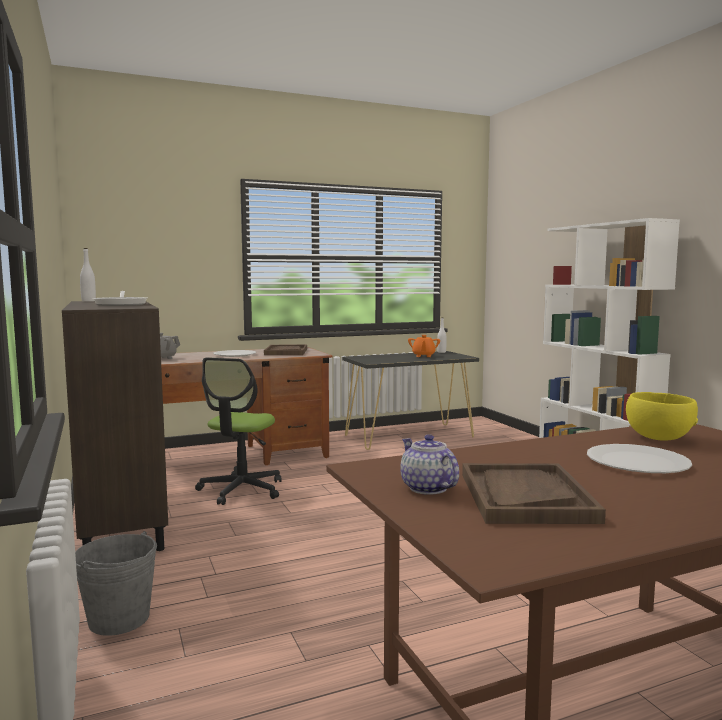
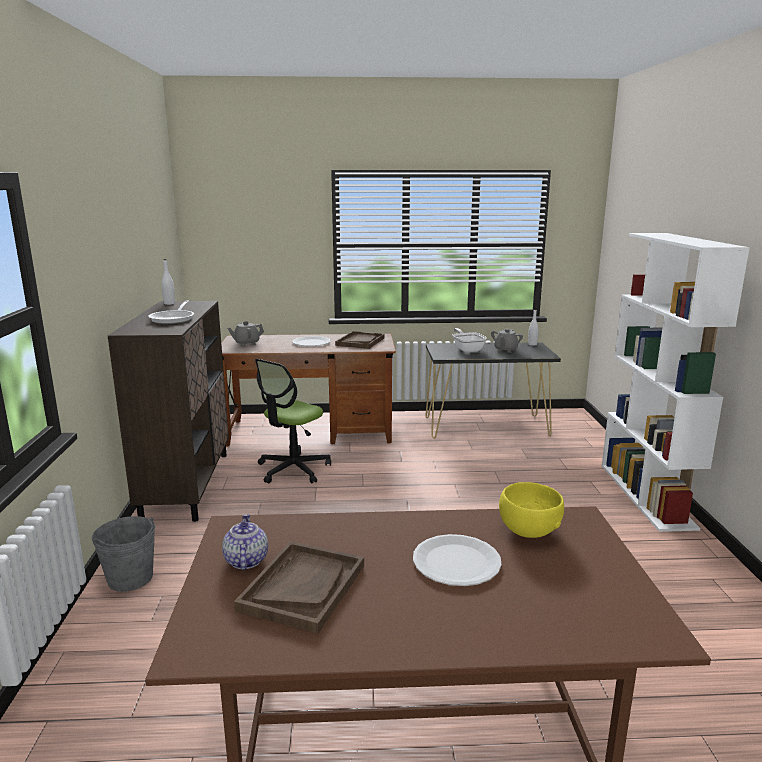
camera: 20 degrees right, 10 degrees up
(388, 357) = (467, 349): none -> frying pan
(423, 356) = (505, 350): orange teapot -> grey teapot

